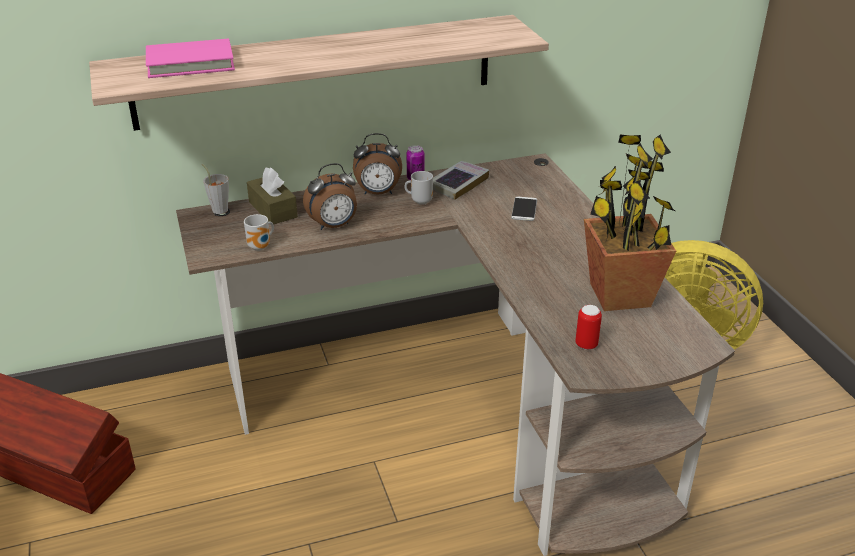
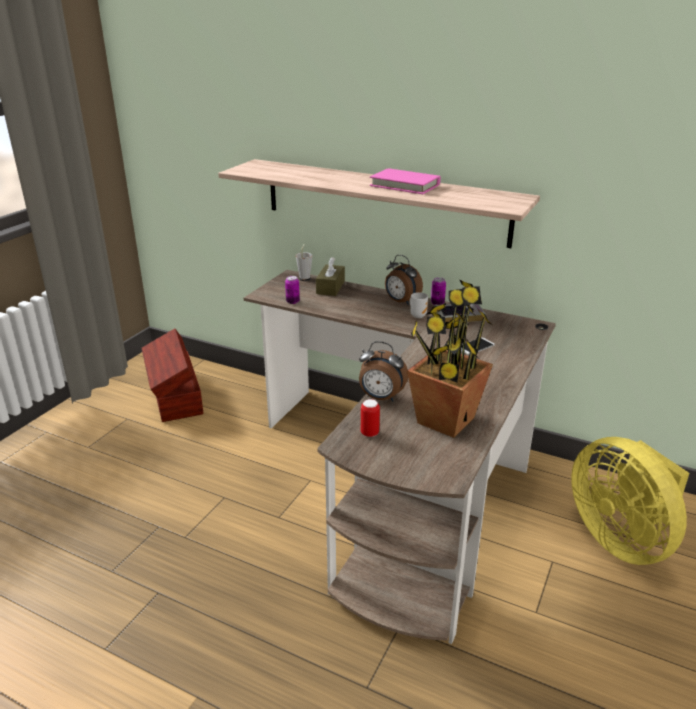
camera: 45 degrees right, 5 degrees down
(190, 63) = (292, 171): pink book -> pink book (405, 185)
(261, 247) = (292, 301): mug -> can
(333, 226) = (346, 307): alarm clock -> alarm clock (380, 398)

